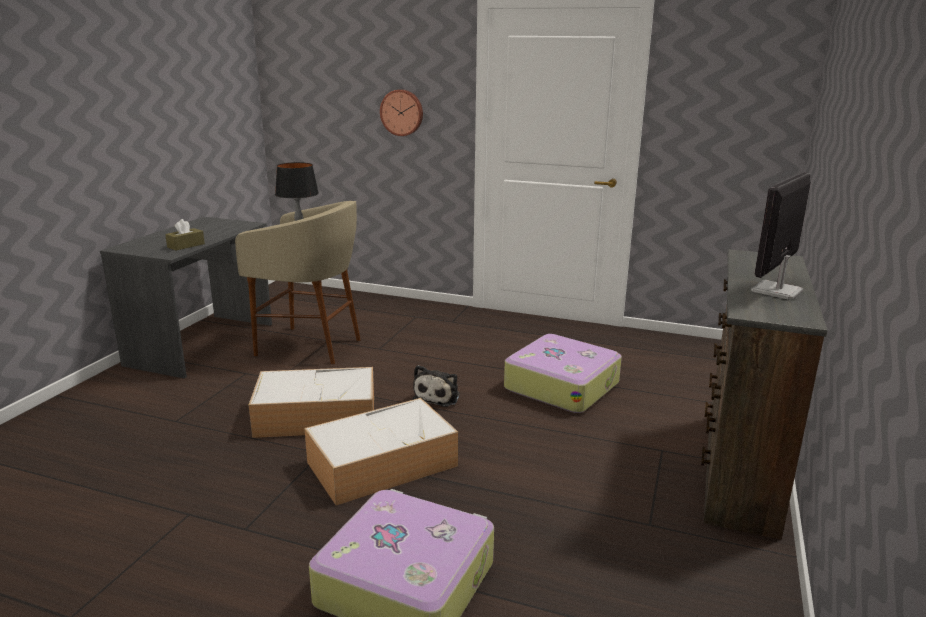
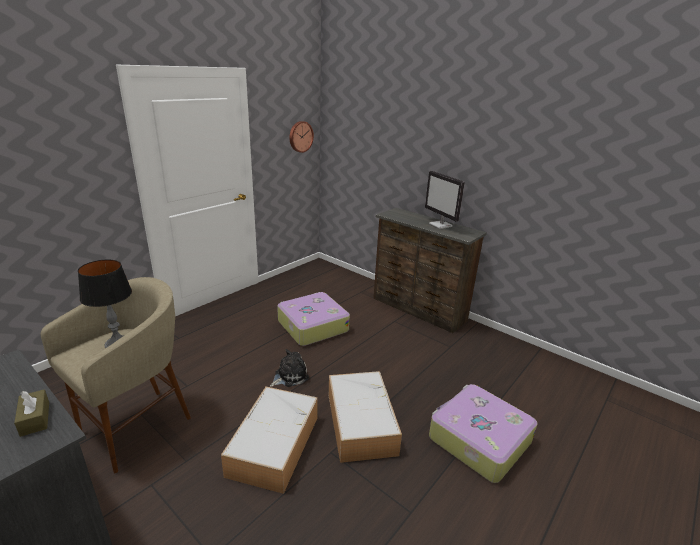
camera: 70 degrees left, 5 degrees up
(402, 112) = (57, 182): wall clock -> wall clock (300, 136)
(438, 396) = (289, 376): plush toy -> plush toy turned 75 degrees counterclockwise

